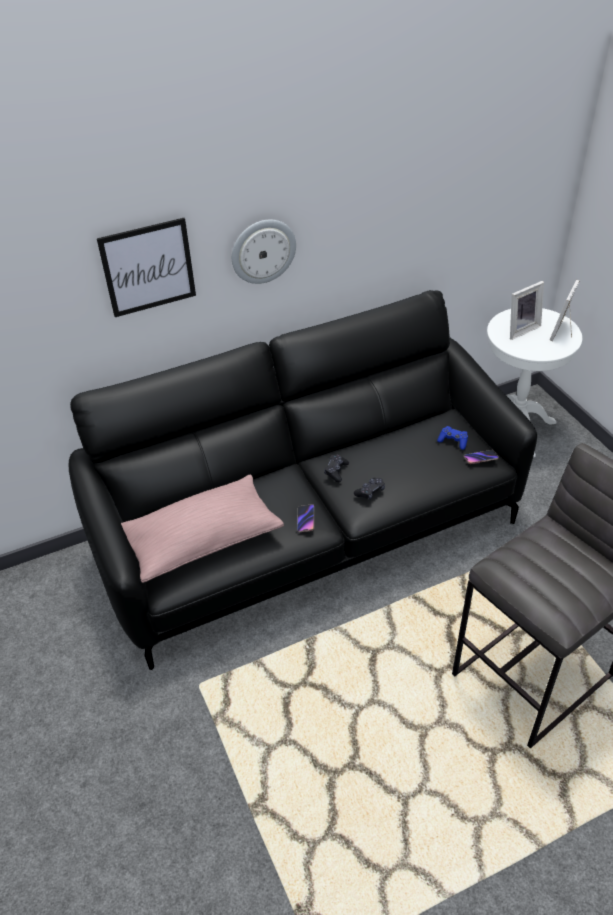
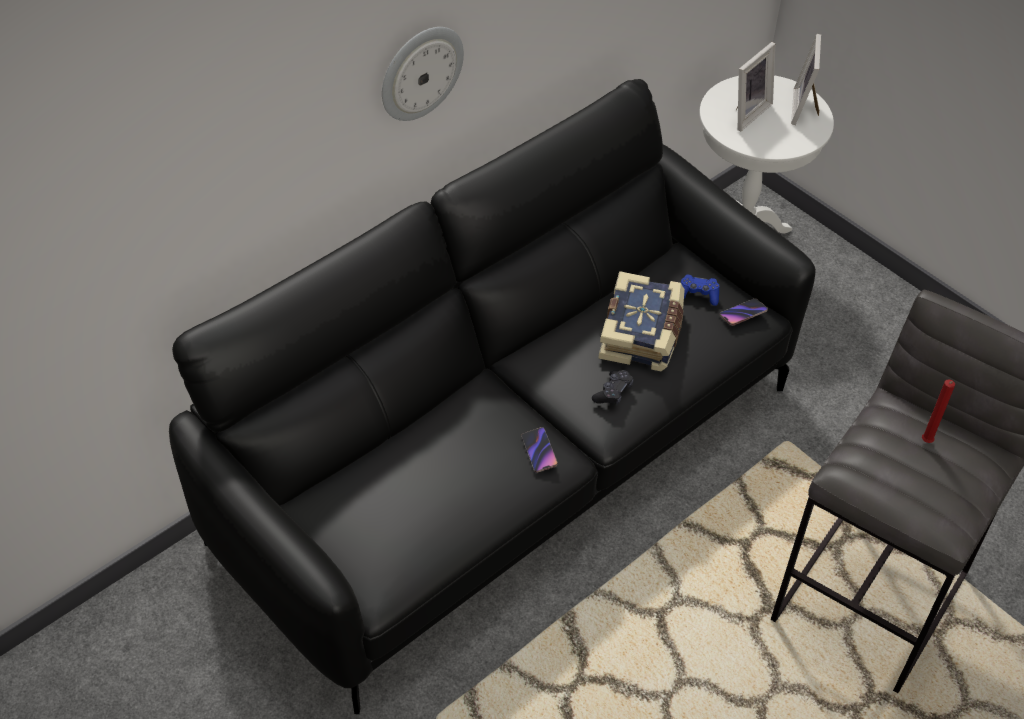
camera: 20 degrees left, 5 degrees up
(148, 267) = (273, 129): picture -> none
(202, 540) = (405, 512): pink pillow -> none
(336, 471) = (553, 370): black game controller -> none
(404, 459) = (642, 334): none -> book
(564, 557) = (925, 442): none -> red candle

